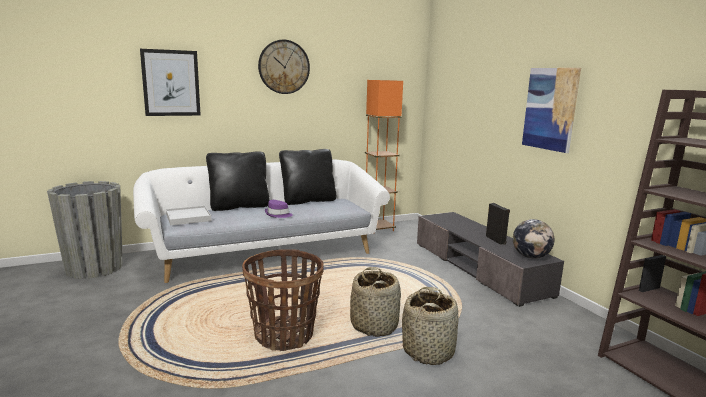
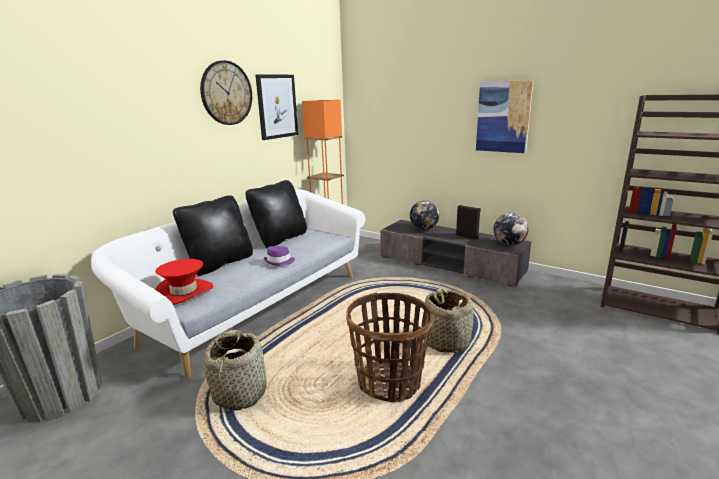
camera: 30 degrees left, 5 degrees up
(171, 83) = (103, 125): picture -> picture (277, 106)
(188, 218) = (184, 292): white tray -> red hat
(428, 351) = (510, 347): basket -> basket (240, 393)
(462, 224) = (423, 229): none -> globe

